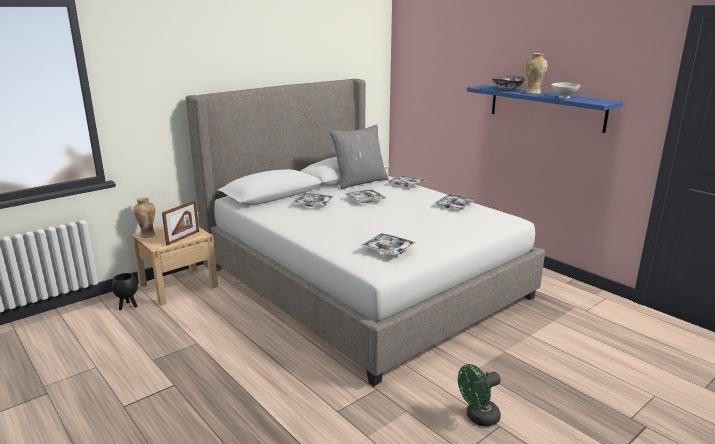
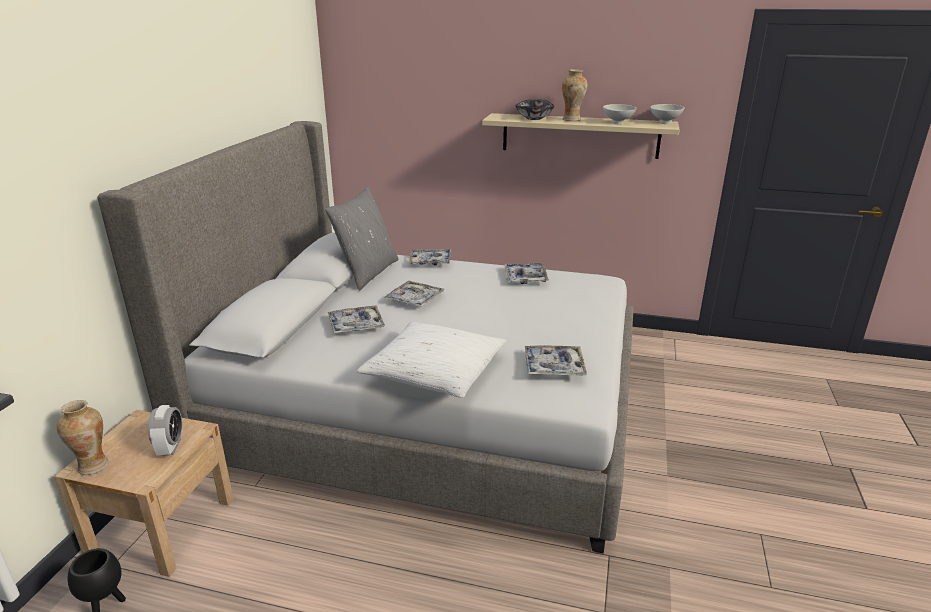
camera: 35 degrees left, 5 degrees up
(183, 238) = (170, 447): picture frame -> alarm clock
(319, 234) = (434, 372): none -> white pillow
(478, 418) = (735, 535): green fan -> none
(546, 107) = (580, 135): blue shelf -> beige shelf
(606, 101) = (666, 123): none -> white bowl

